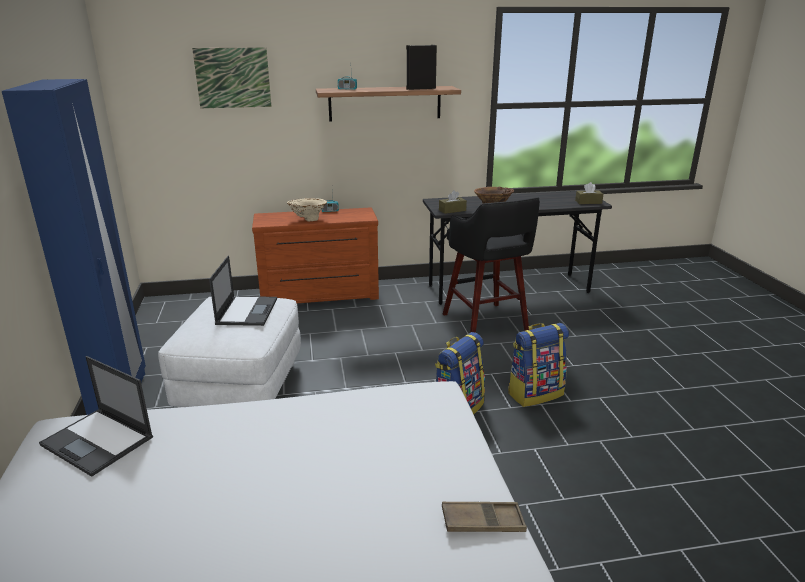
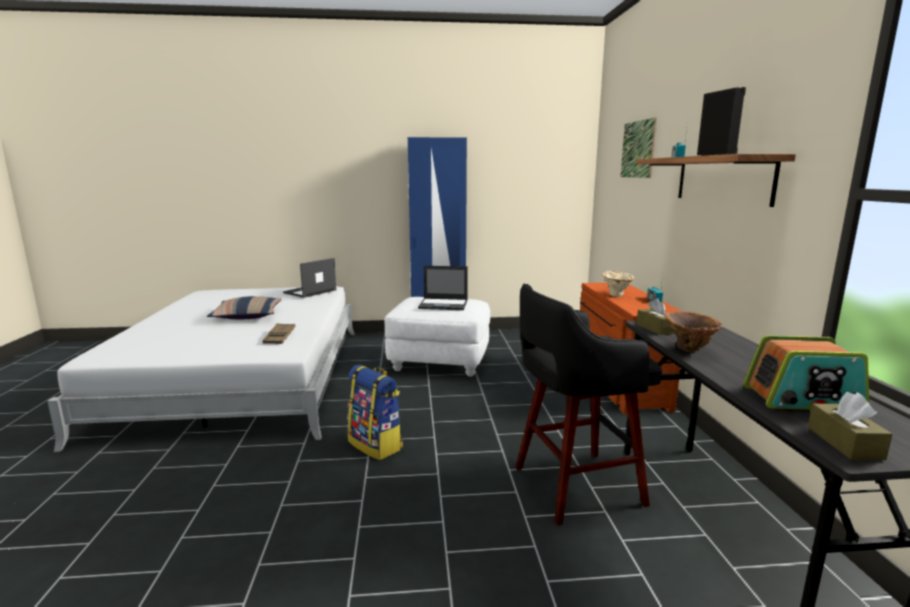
camera: 95 degrees right, 10 degrees down
(265, 478) = (247, 316): none -> pillow
(482, 522) = (145, 354): brown tray -> brown tray (279, 337)
(535, 393) = (385, 499): backpack -> none
(549, 200) = (803, 399): none -> radio

